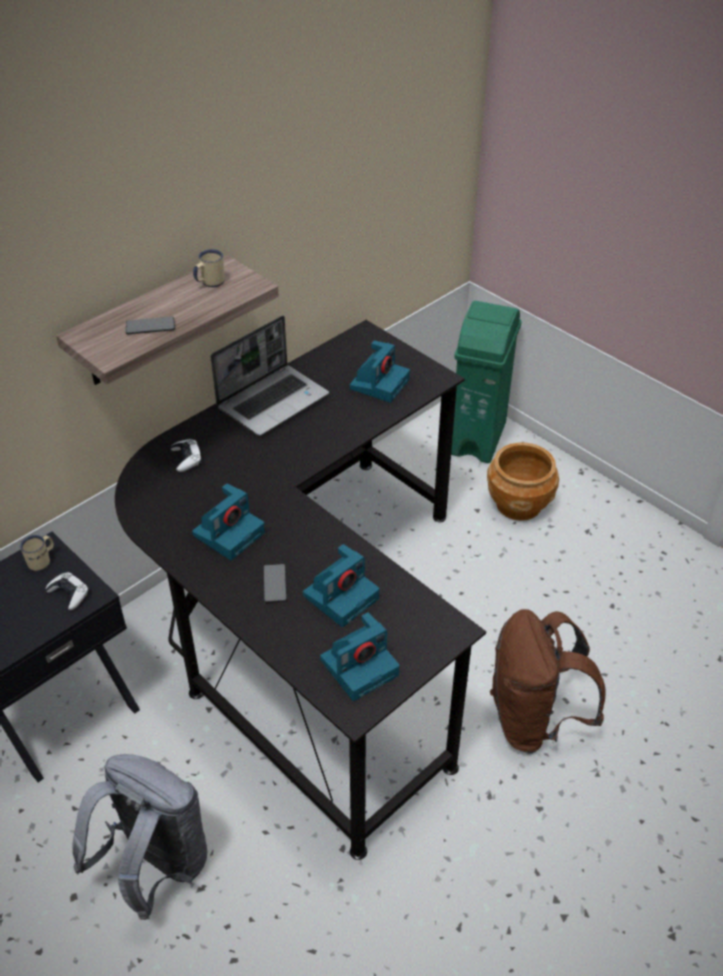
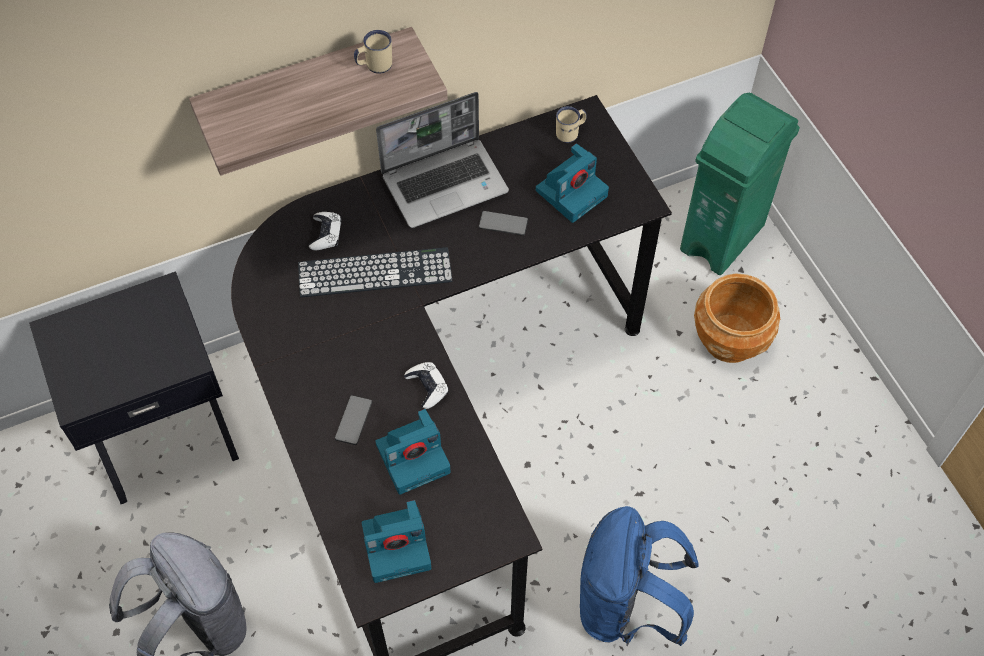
camera: 20 degrees right, 15 degrees up
(43, 561) = (154, 305): beige mug -> beige mug (570, 133)
(69, 594) = (166, 353): white game controller -> white game controller (427, 387)
(150, 326) = (287, 113): phone -> phone (503, 224)
(229, 532) = (333, 342): camera -> none
(242, 474) = (374, 272): none -> keyboard
(534, 720) = (626, 605): brown backpack -> blue backpack

